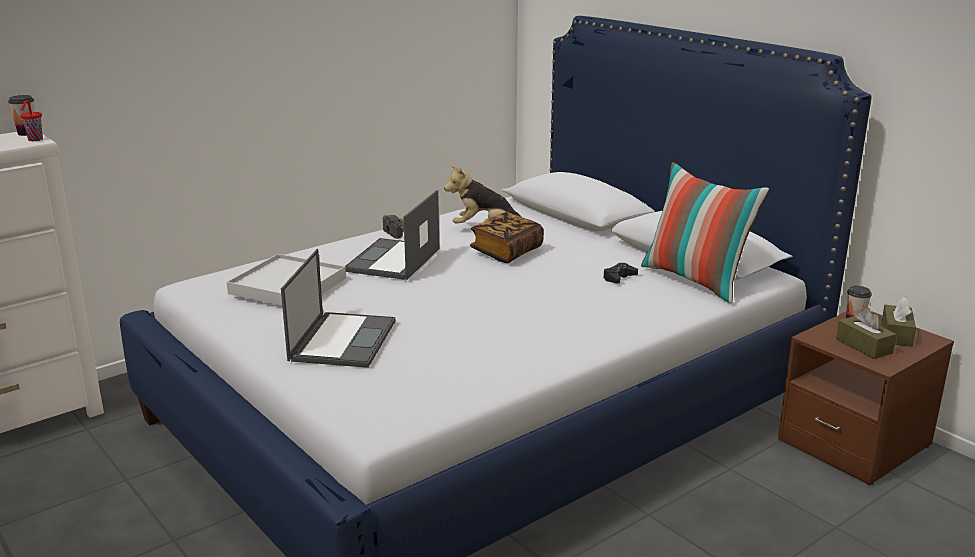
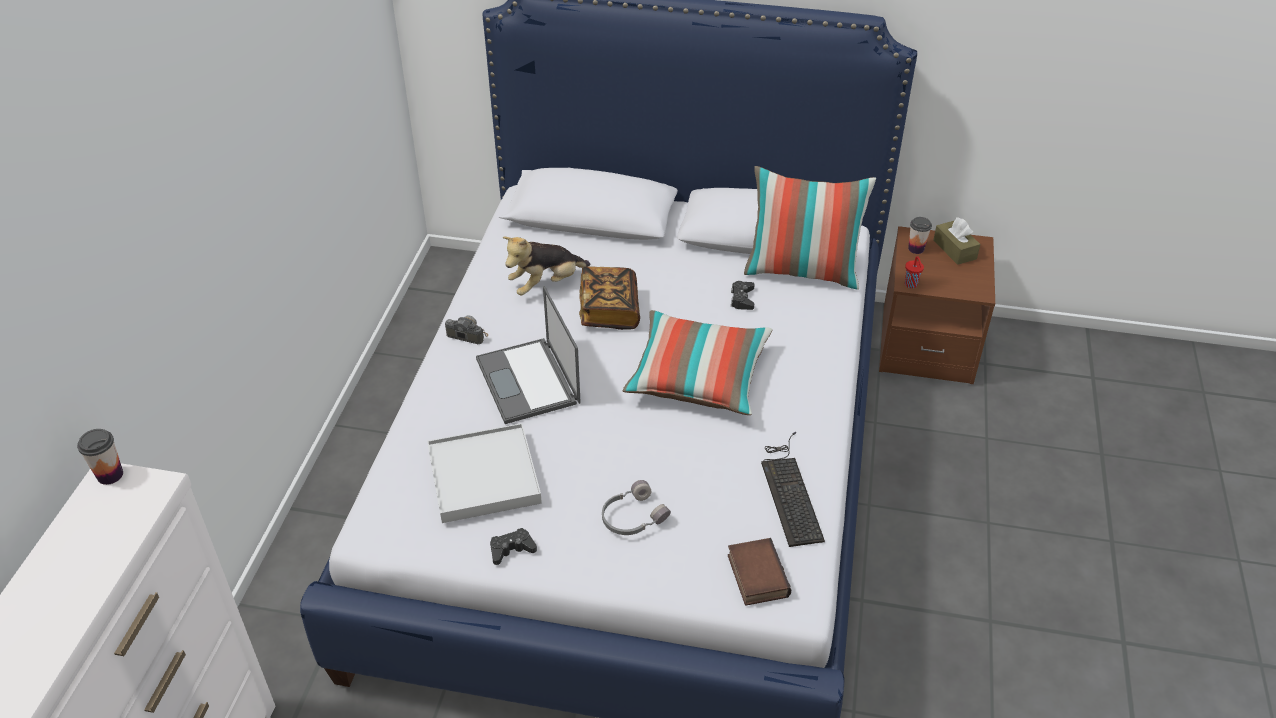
camera: 40 degrees left, 20 degrees up
(35, 140) = (150, 483): red cup -> red cup (911, 285)
(244, 322) = (511, 549): none -> black game controller
(343, 340) = (632, 517): laptop -> grey headphones
(371, 402) = (755, 575): none -> book
(478, 375) = (790, 490): none -> keyboard
(513, 299) = (698, 377): none -> pillow
(864, 346) = (948, 276): brown tissue box -> none

